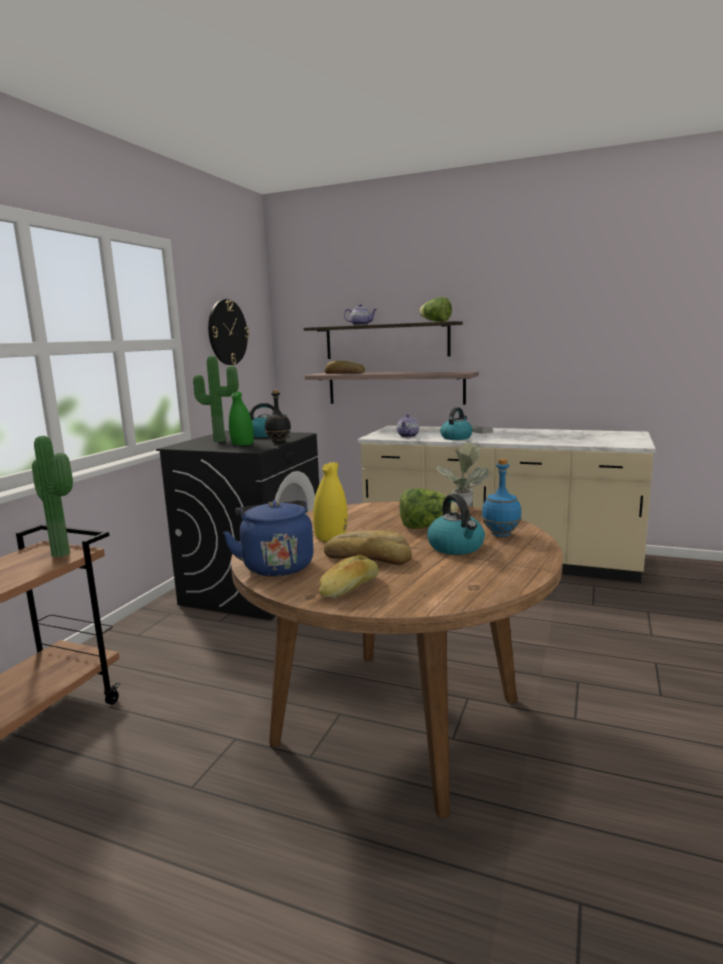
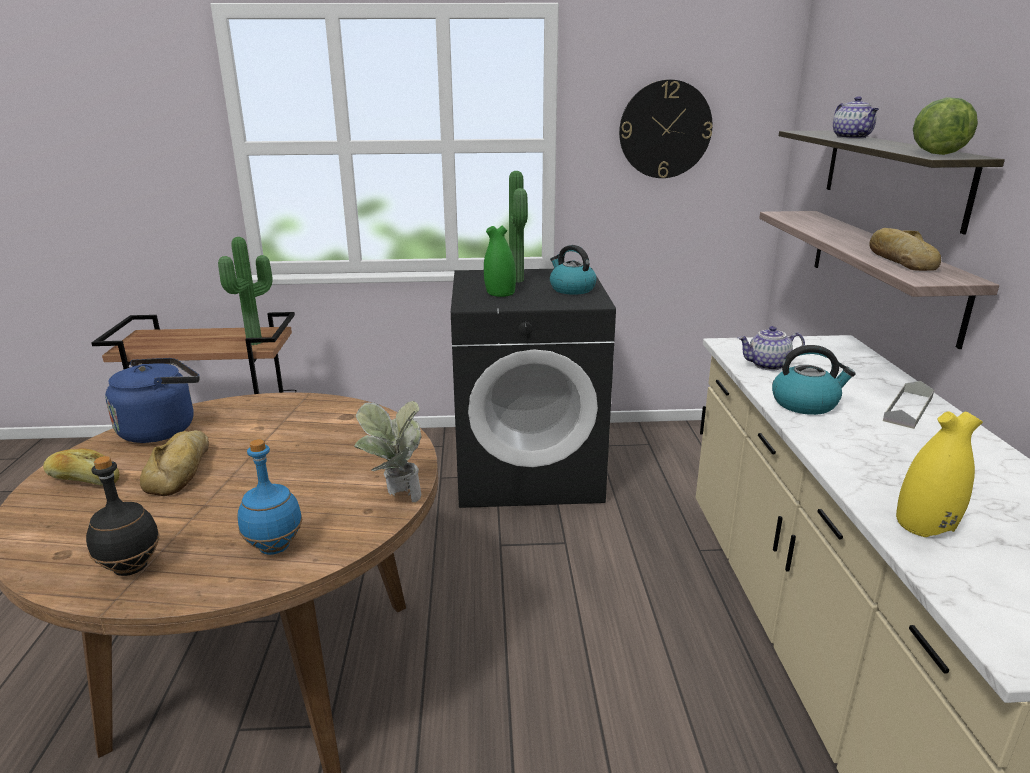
camera: 65 degrees right, 10 degrees up
(279, 441) = (530, 304): black bottle -> black bottle (131, 568)
(331, 536) = (260, 433): yellow vase -> yellow vase (926, 525)
(344, 373) = (815, 221): bread -> bread (900, 260)
(425, 527) = (306, 483): lettuce -> none
(456, 547) = (216, 520): kettle -> none

